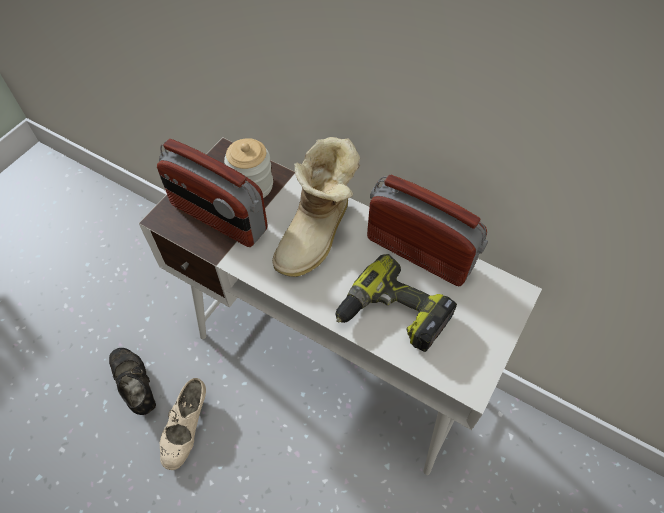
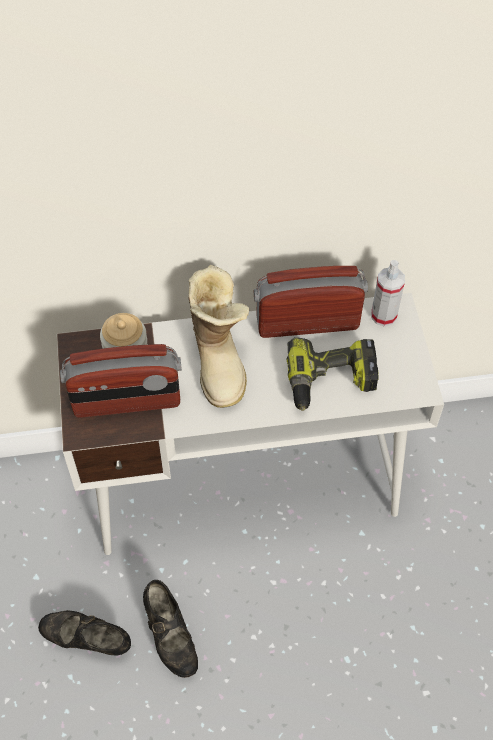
camera: 40 degrees left, 0 degrees up
(187, 428) = (170, 636): beige shoe -> black shoe
(496, 291) = (383, 315): none -> spray bottle

